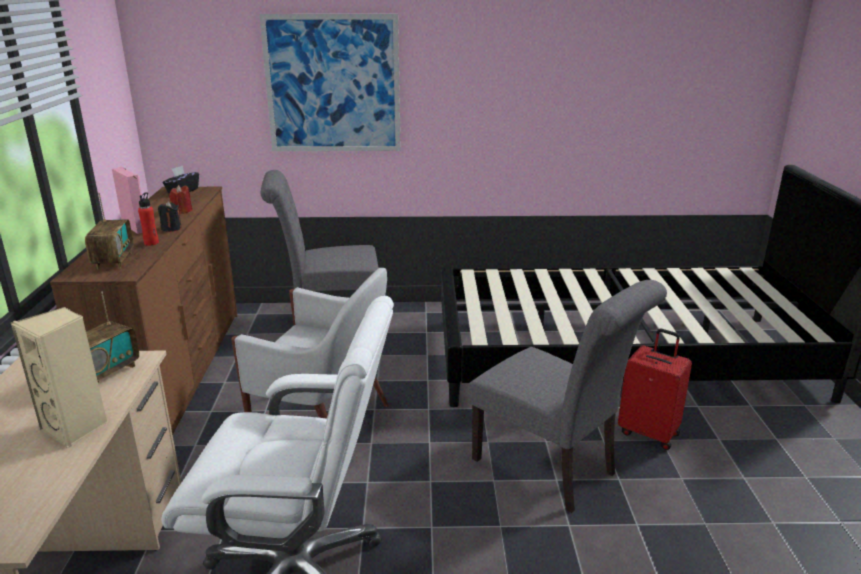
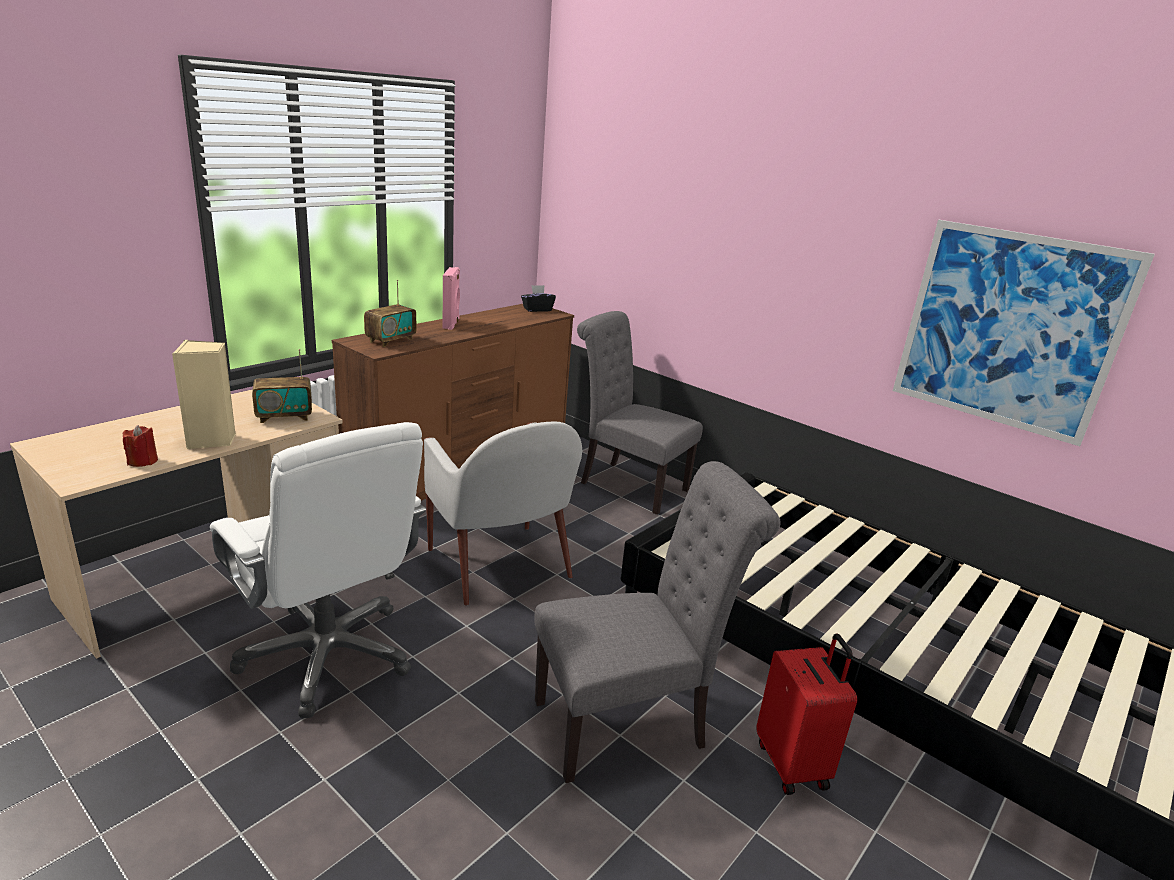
camera: 40 degrees right, 0 degrees up
(151, 243) = (437, 338): red bottle -> none
(171, 228) = (471, 333): black candle -> none
(182, 211) = (505, 323): red candle -> red candle (143, 461)
(333, 84) = (700, 236): picture -> picture (1008, 330)
(551, 469) = (629, 723): grey chair -> grey chair turned 105 degrees counterclockwise

